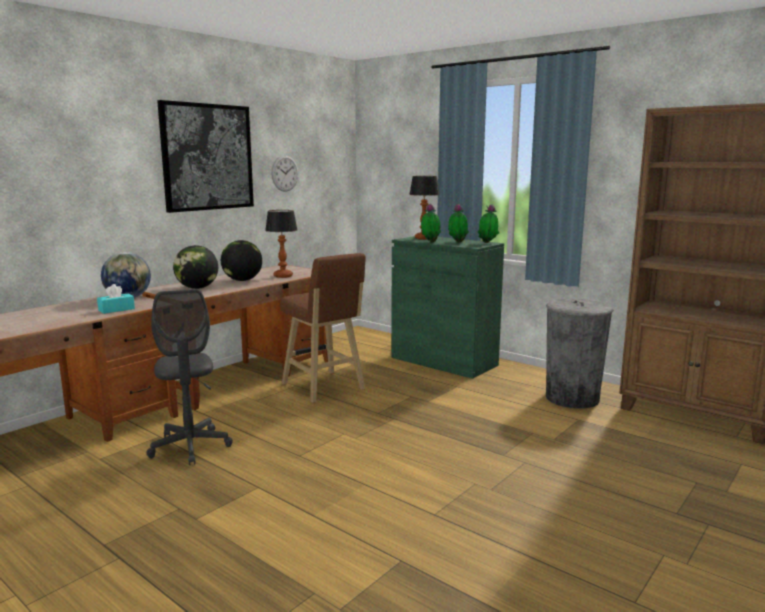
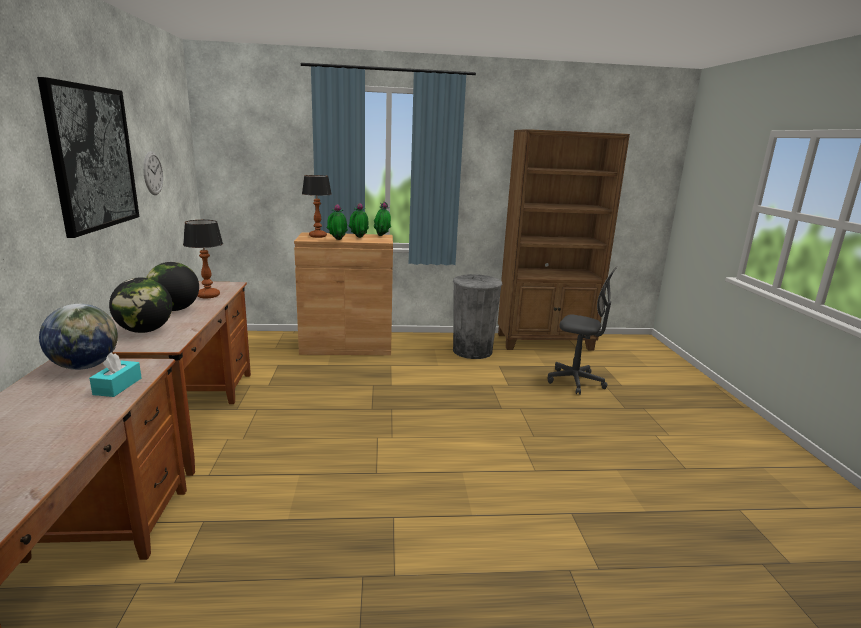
camera: 45 degrees left, 5 degrees up
(190, 447) = (261, 514): grey office chair -> grey office chair (575, 382)
(325, 388) = (289, 402): brown stool -> none
(444, 361) = (347, 346): green cabinet -> brown cabinet

